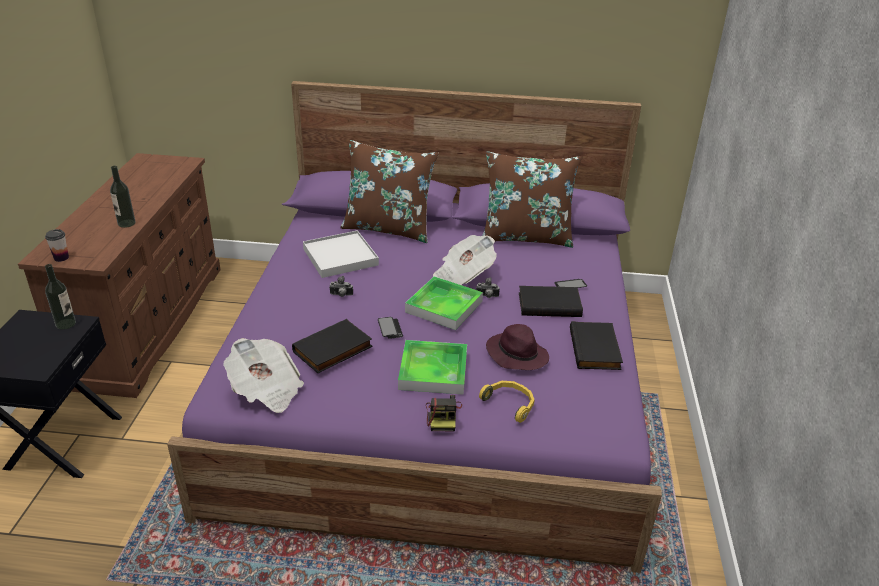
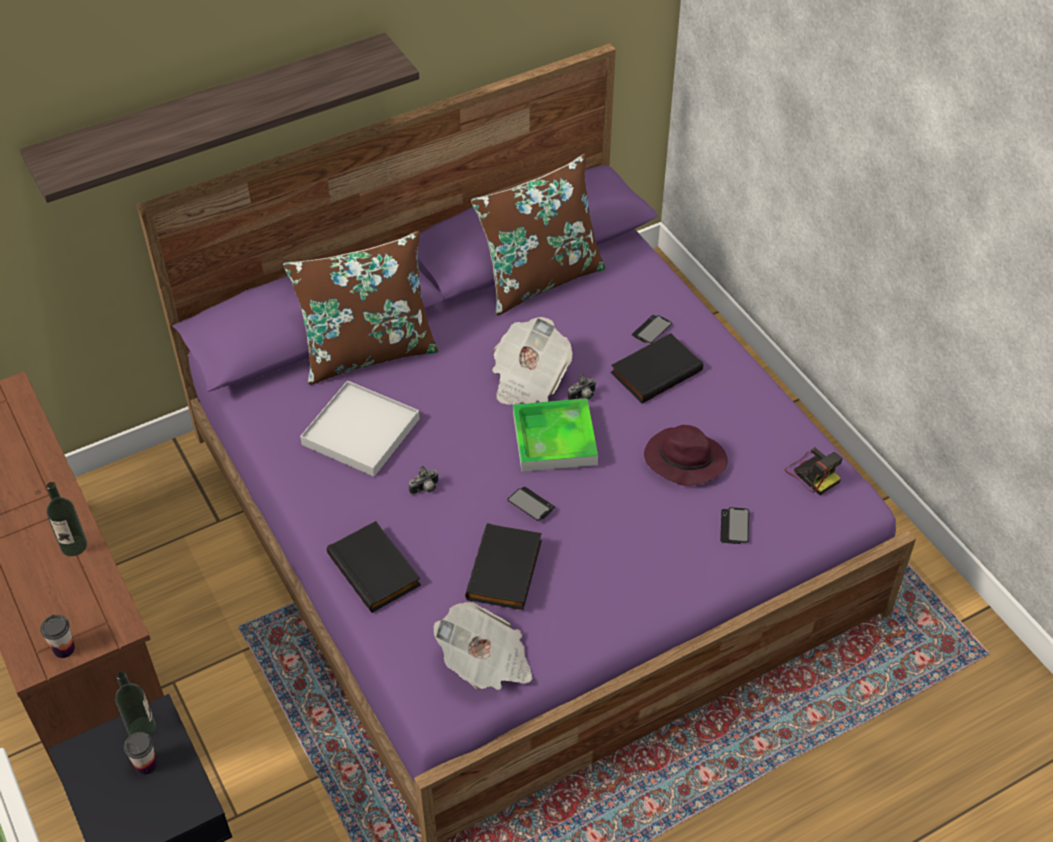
camera: 35 degrees left, 15 degrees up
(44, 339) = (146, 765): none -> cup
(353, 42) = (215, 115): none -> shelf
(433, 371) = (625, 532): tray -> none
(443, 416) = (687, 580): camera -> camera (812, 473)
(510, 404) = (734, 526): yellow headphones -> phone
(596, 349) = (751, 407): black book -> black book (376, 569)

